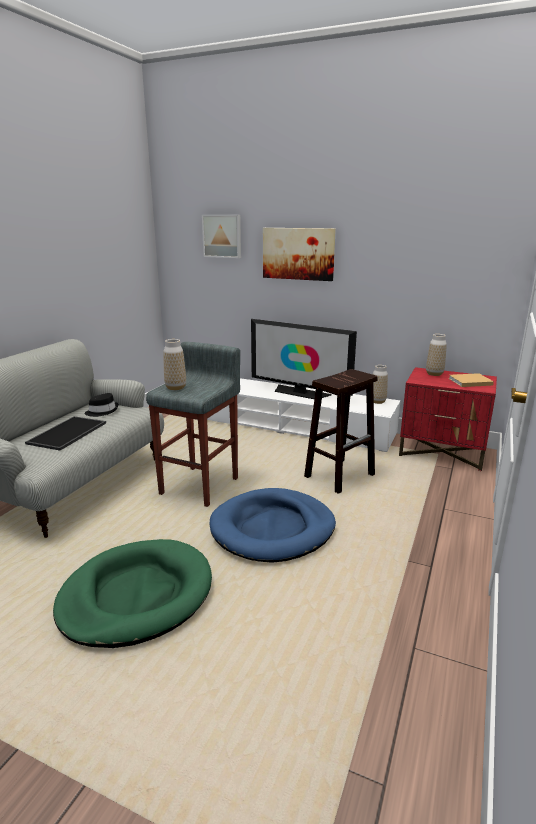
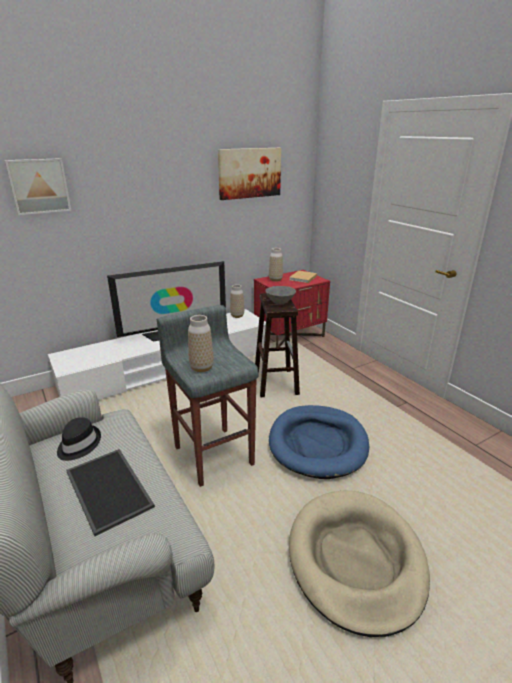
camera: 55 degrees left, 5 degrees up
(136, 596) = (355, 560): green dog bed -> beige dog bed
(298, 253) = (140, 197): picture -> picture (249, 173)
(345, 379) = (280, 302): none -> grey bowl

